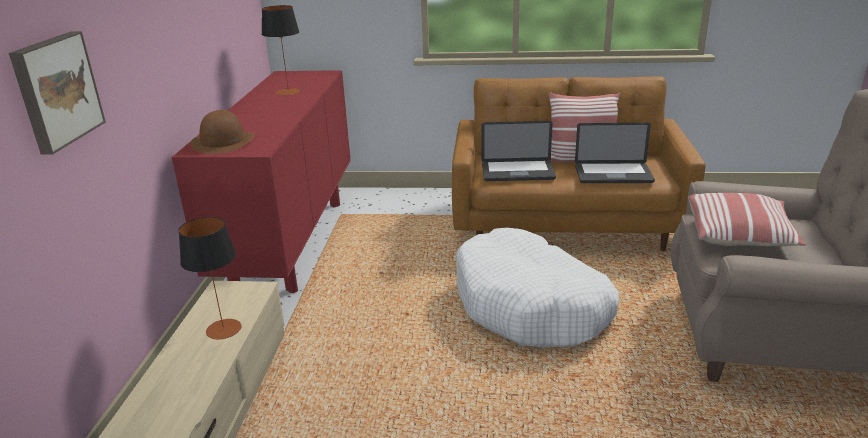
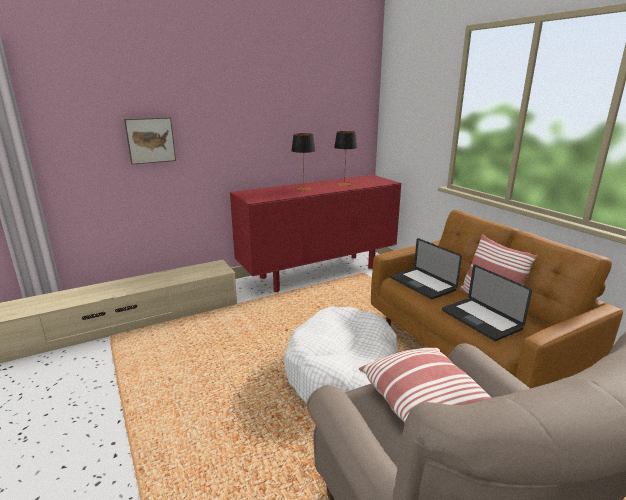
camera: 55 degrees right, 5 degrees down
(223, 142) = (257, 193): brown hat -> none
(223, 329) = (185, 276): table lamp -> table lamp (303, 189)

